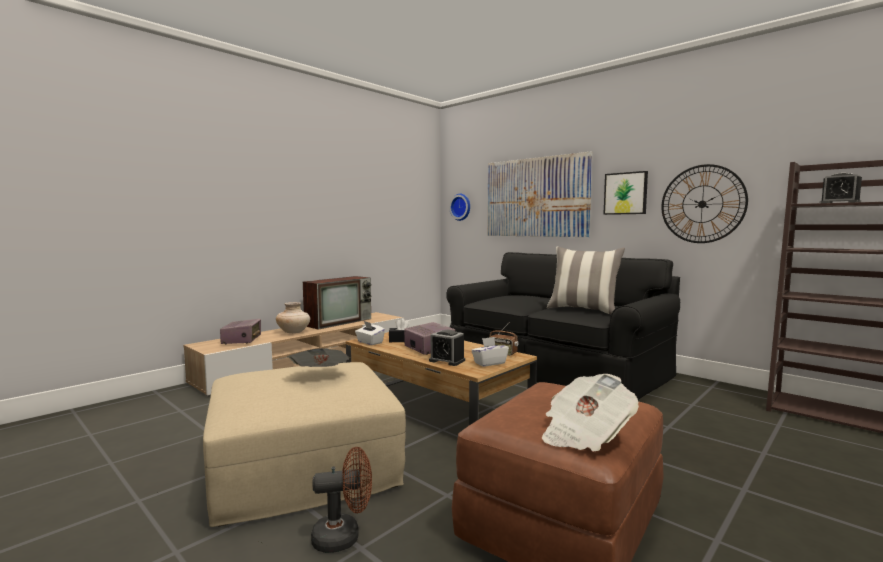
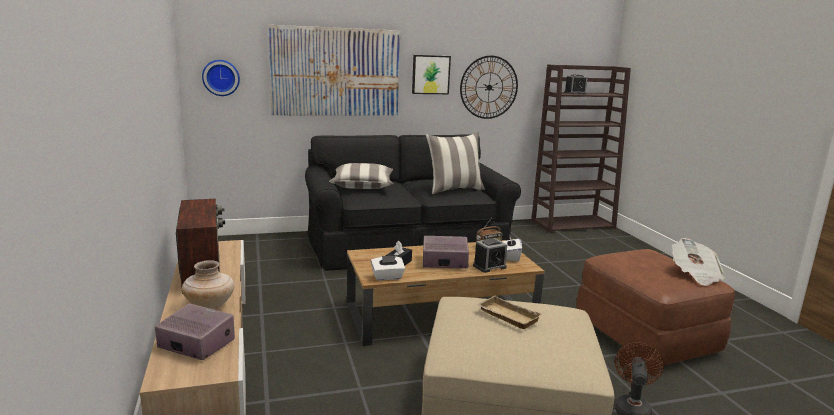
camera: 60 degrees left, 10 degrees up
(320, 375) = (506, 316): newspaper -> beige tray
(514, 296) = (362, 186): none -> pillow

